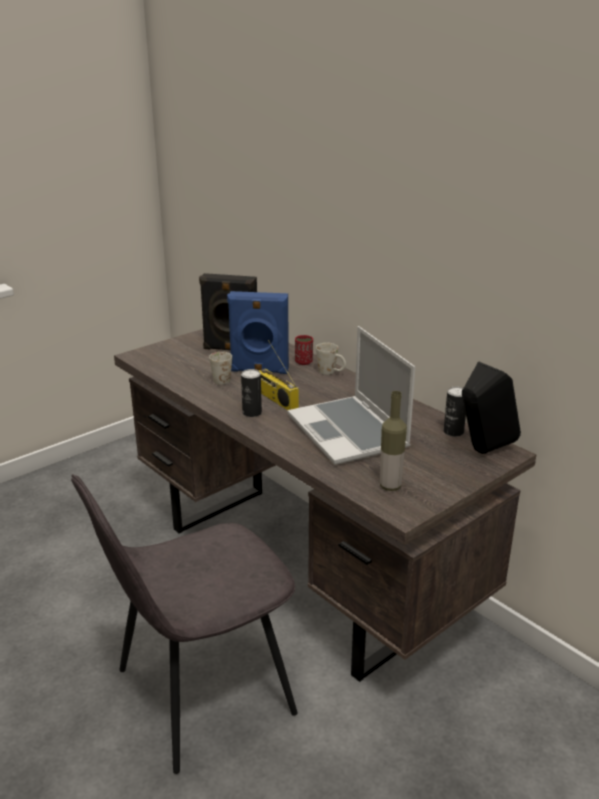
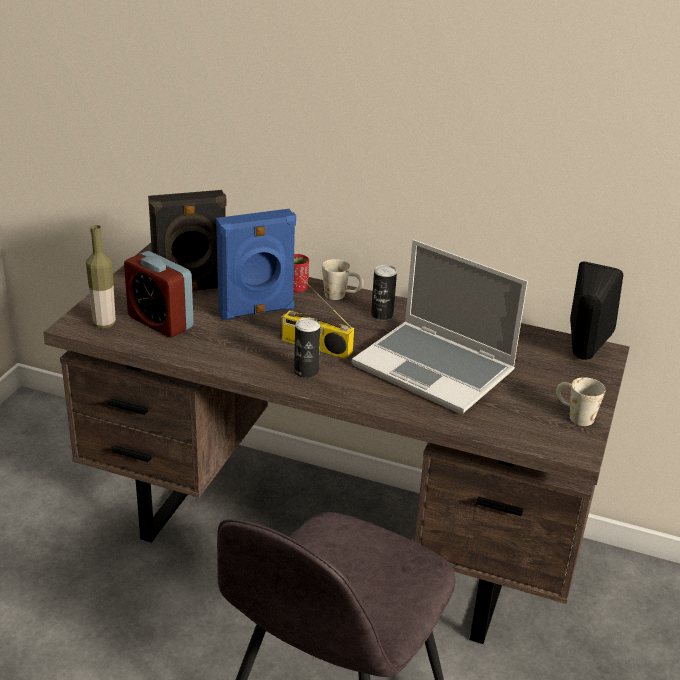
camera: 30 degrees left, 5 degrees up
(189, 364) = (160, 322): none -> alarm clock
(220, 378) = (221, 334): white mug -> white mug (574, 415)
(390, 486) = (537, 423): bottle -> bottle (104, 323)
(453, 432) = (535, 340): can -> can (382, 315)

